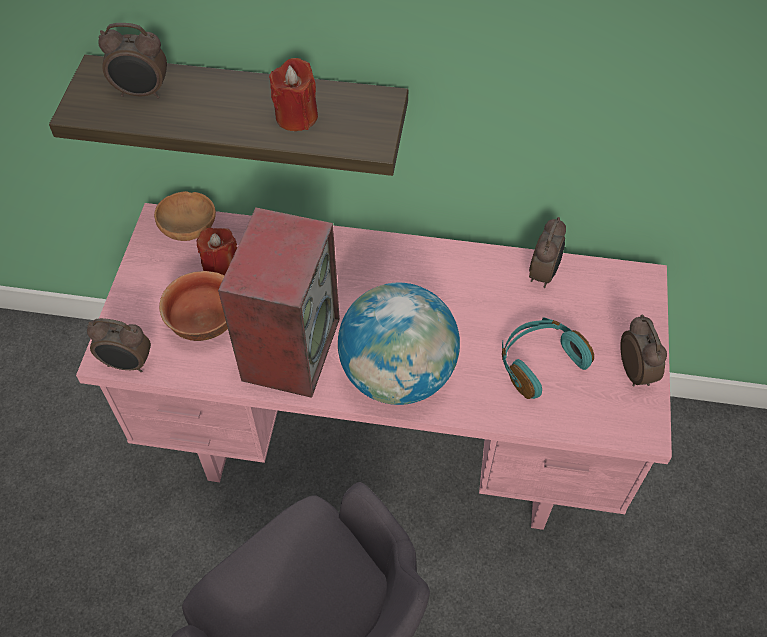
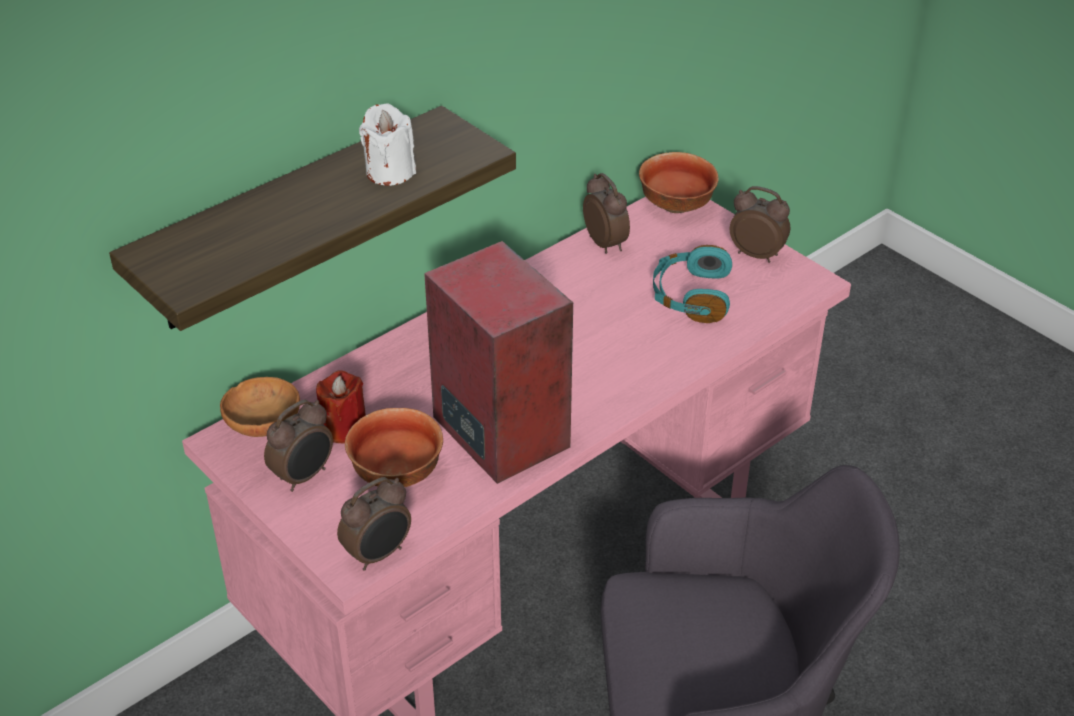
camera: 50 degrees left, 15 degrees down
(142, 93) = (225, 240): alarm clock -> alarm clock (304, 476)
(296, 116) = (390, 172): red candle -> white candle
(397, 375) = (608, 381): globe -> none
(636, 285) = (677, 205): none -> bowl

